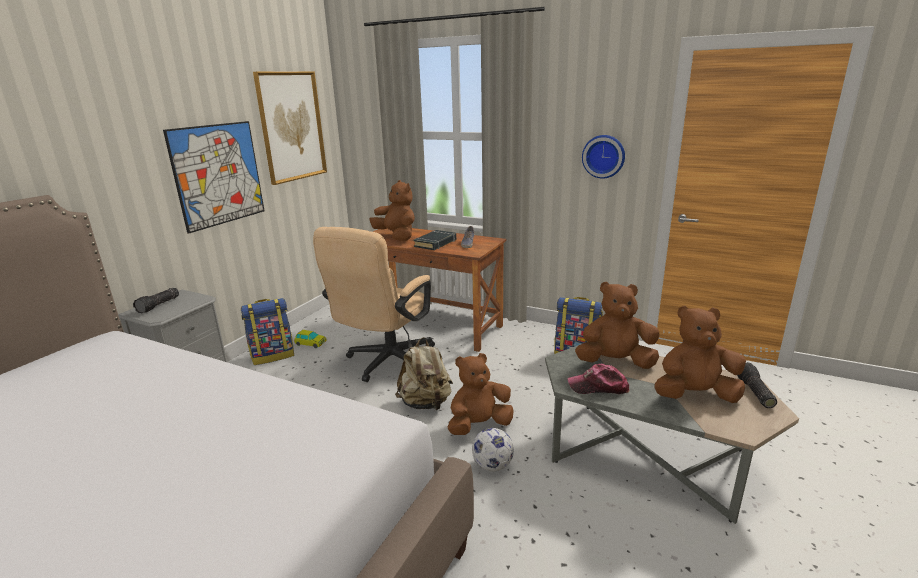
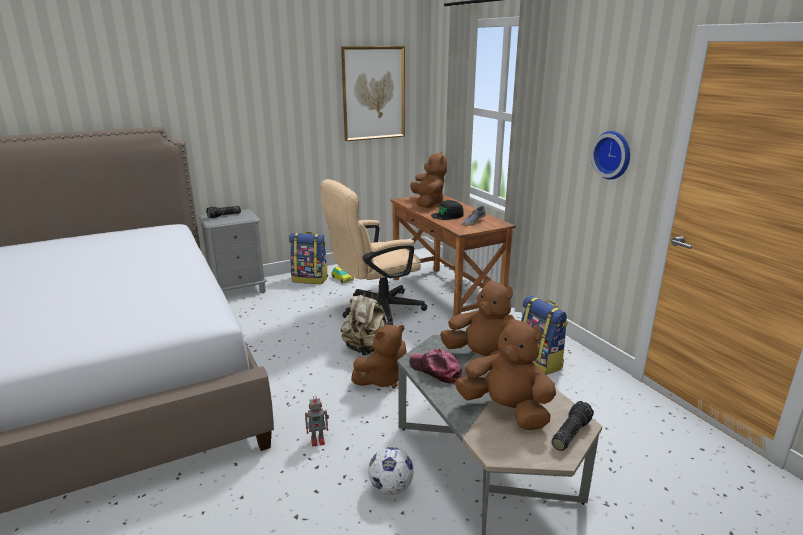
camera: 35 degrees right, 0 degrees up
(218, 174) = (295, 127): picture -> none
(436, 243) = (447, 215): black book -> black cap
(479, 425) = (382, 379): brown plush toy -> brown plush toy turned 135 degrees clockwise
(492, 465) = (355, 409): football -> football (391, 488)
(500, 514) = (318, 440): none -> toy robot

